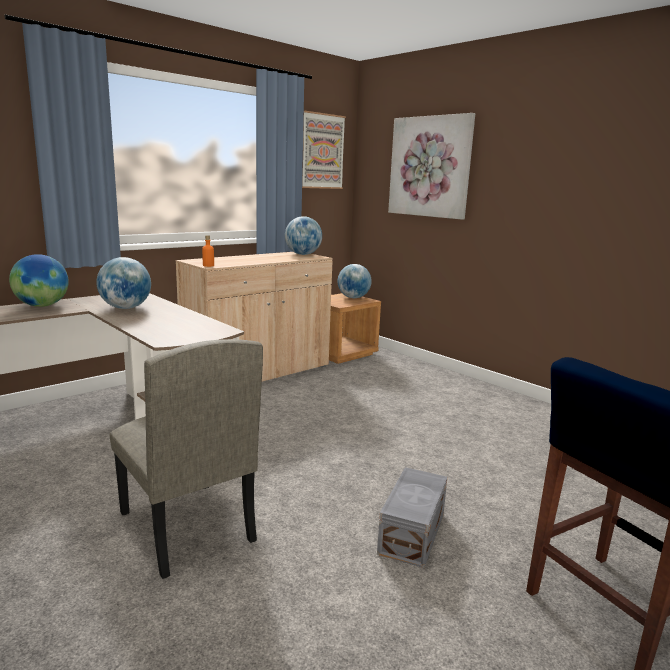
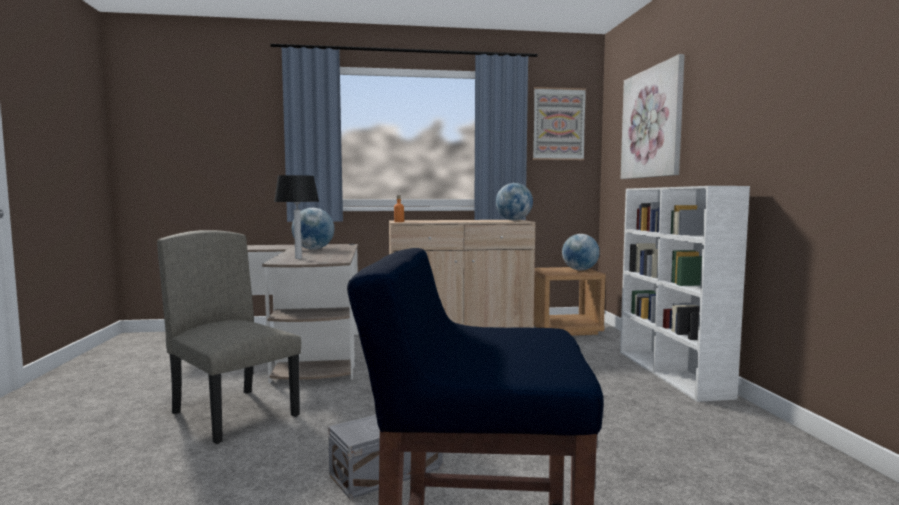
camera: 35 degrees right, 10 degrees down
(42, 306) = (269, 246): globe -> none
(166, 330) = (298, 258): none -> table lamp
(185, 527) = (235, 414): beige chair -> beige chair turned 135 degrees clockwise
(466, 384) = (672, 373): none -> white bookcase

